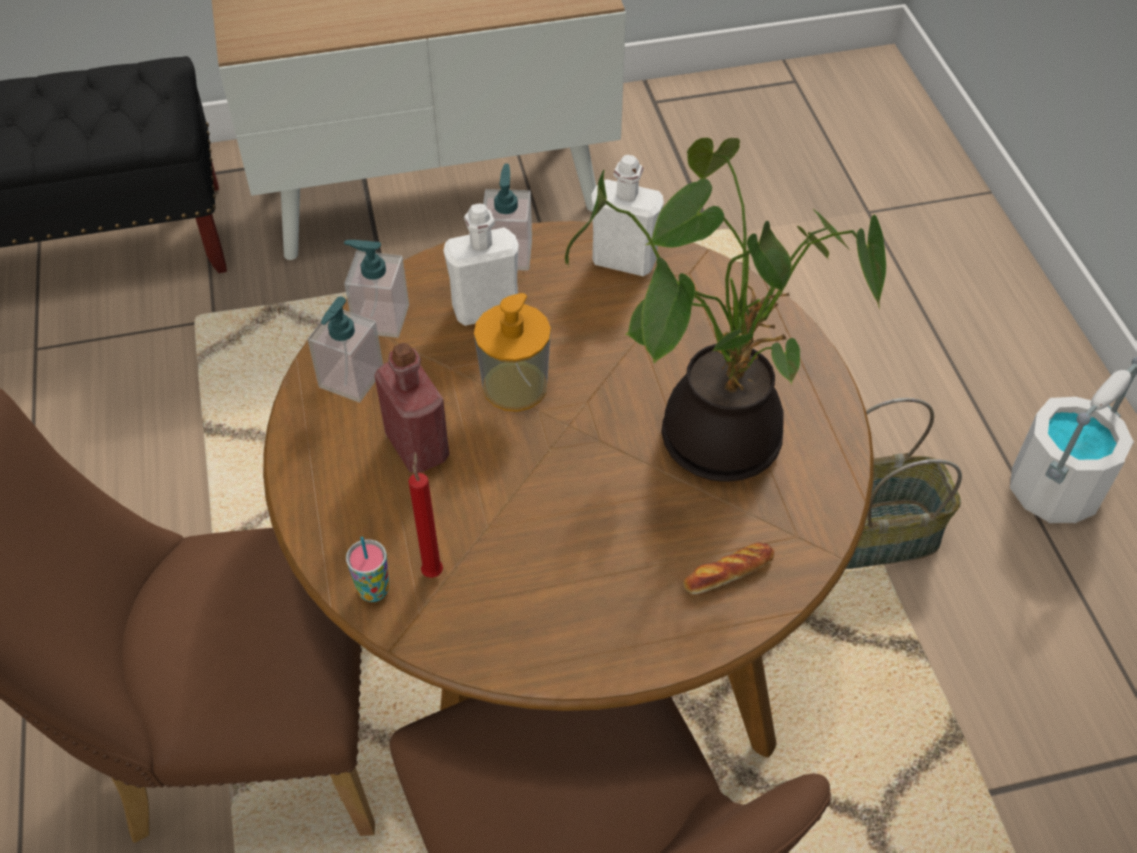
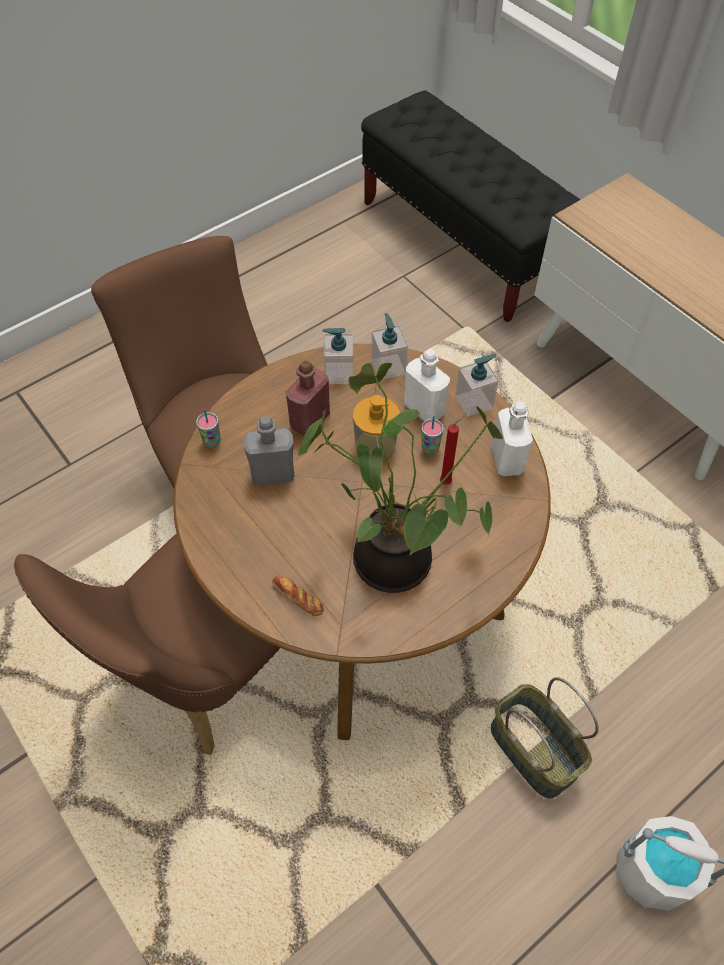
camera: 65 degrees right, 5 degrees up
(432, 570) = (235, 460): red candle -> red candle (447, 481)
(490, 528) = (273, 474): none -> grey bottle
(557, 329) = (430, 448): none -> cup

